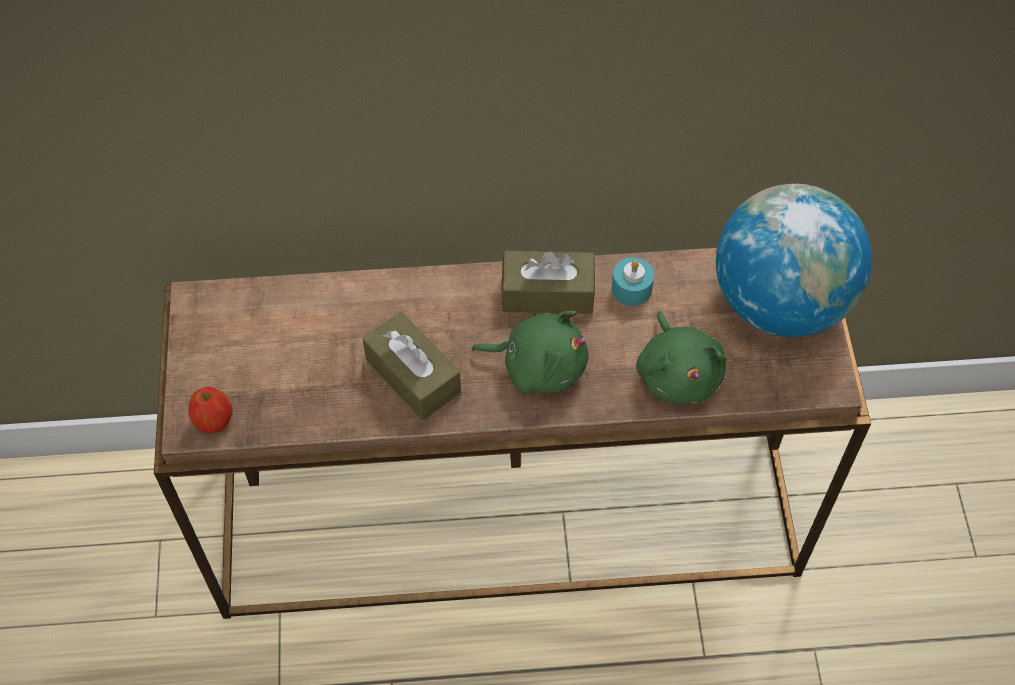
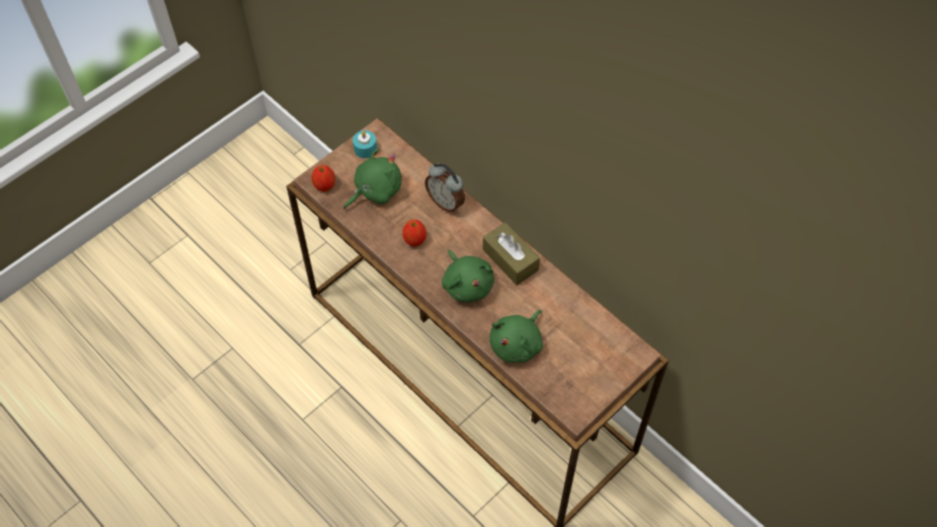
camera: 50 degrees right, 0 degrees up
(287, 366) = (375, 190): none -> green plush toy
(390, 300) = (446, 202): none -> alarm clock
(413, 376) = (415, 240): brown tissue box -> apple
(631, 289) = (547, 292): turquoise candle -> turquoise candle (365, 149)
(779, 302) = (602, 360): globe -> none

